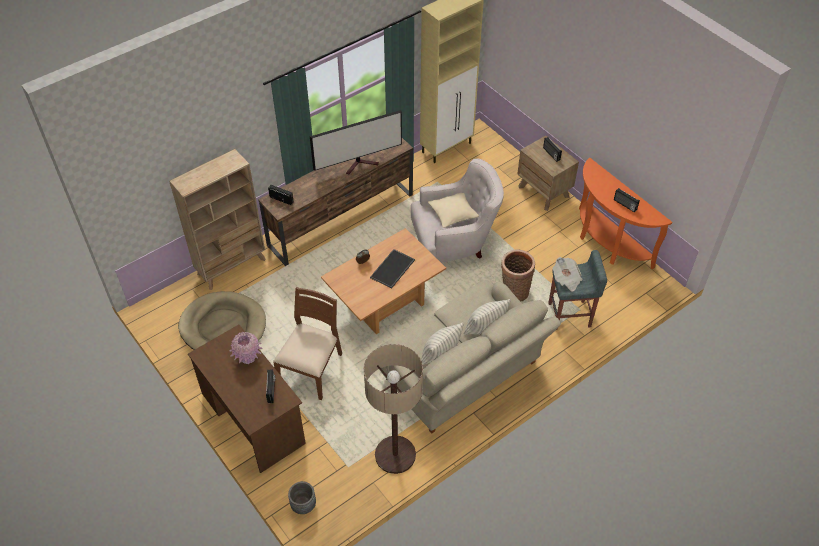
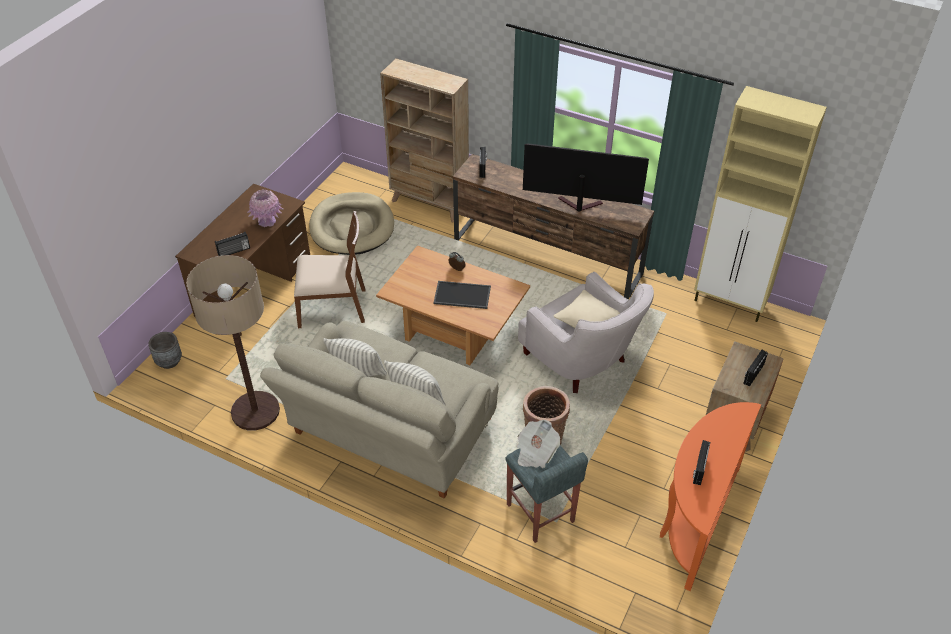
camera: 65 degrees right, 5 degrees down
(361, 164) = (578, 205): television -> television turned 150 degrees clockwise

